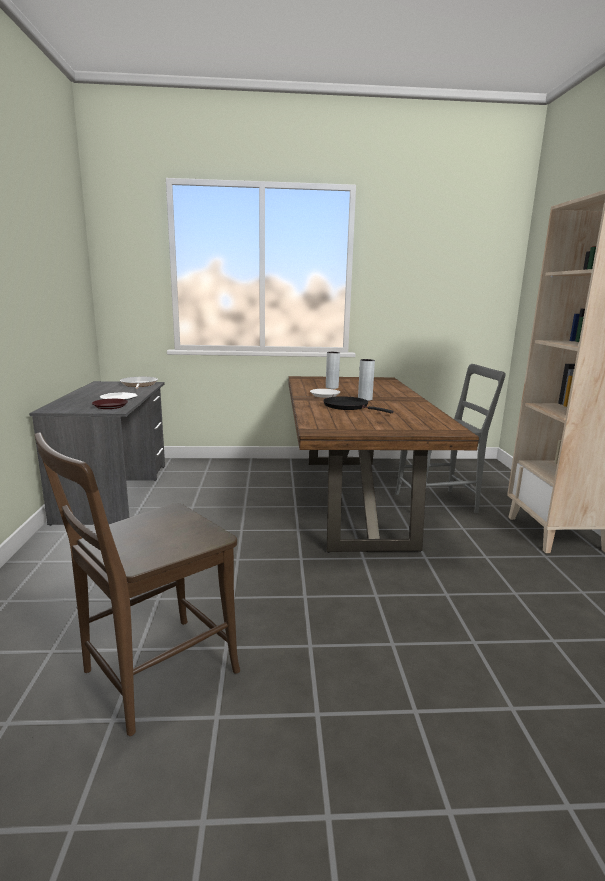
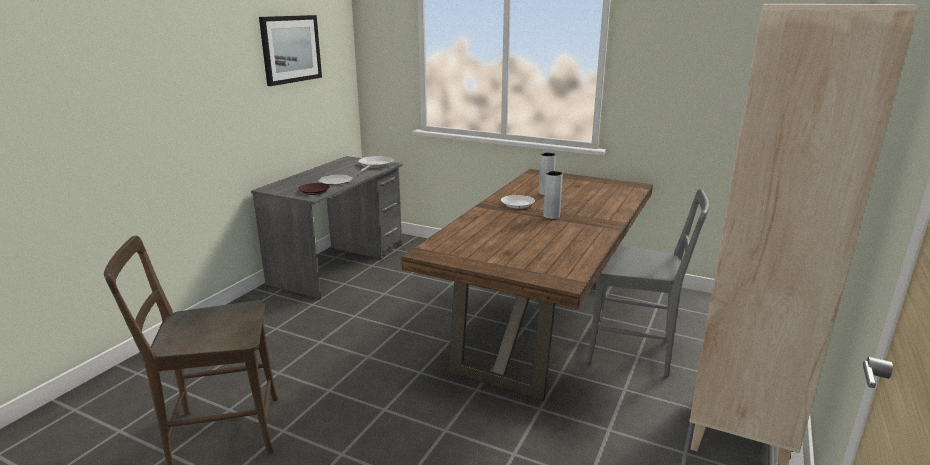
camera: 30 degrees right, 5 degrees up
(49, 256) = (291, 49): none -> picture
(348, 407) = (513, 225): black frying pan -> none

